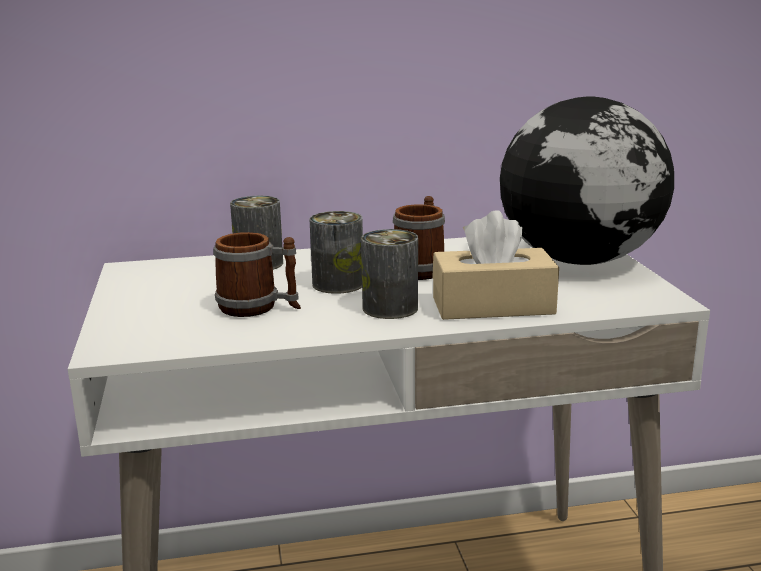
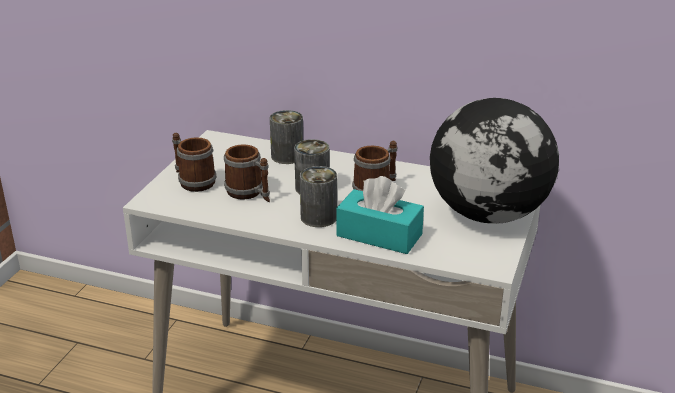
camera: 30 degrees right, 10 degrees up
(153, 314) = (193, 181): none -> mug
(493, 306) = (379, 235): beige tissue box -> turquoise tissue box

